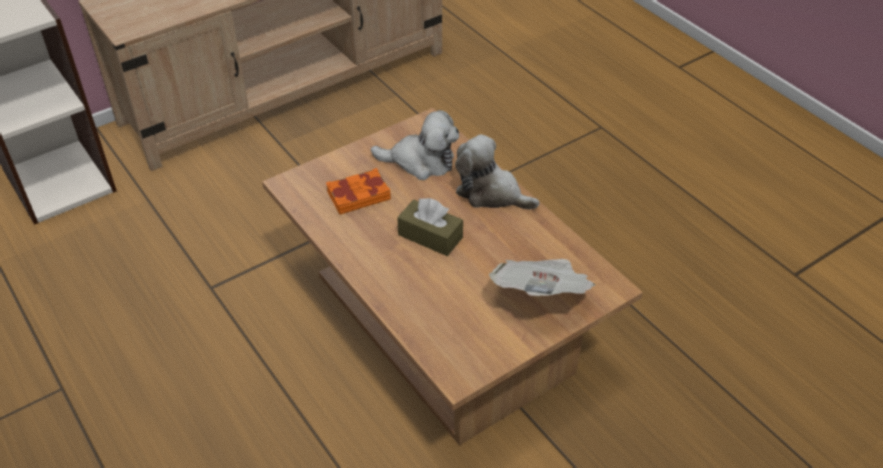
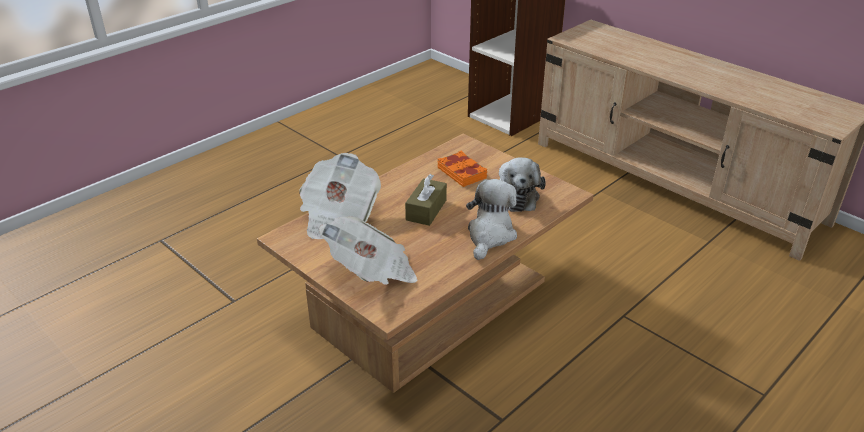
camera: 80 degrees right, 10 degrees down
(423, 317) = (338, 216): none -> newspaper

